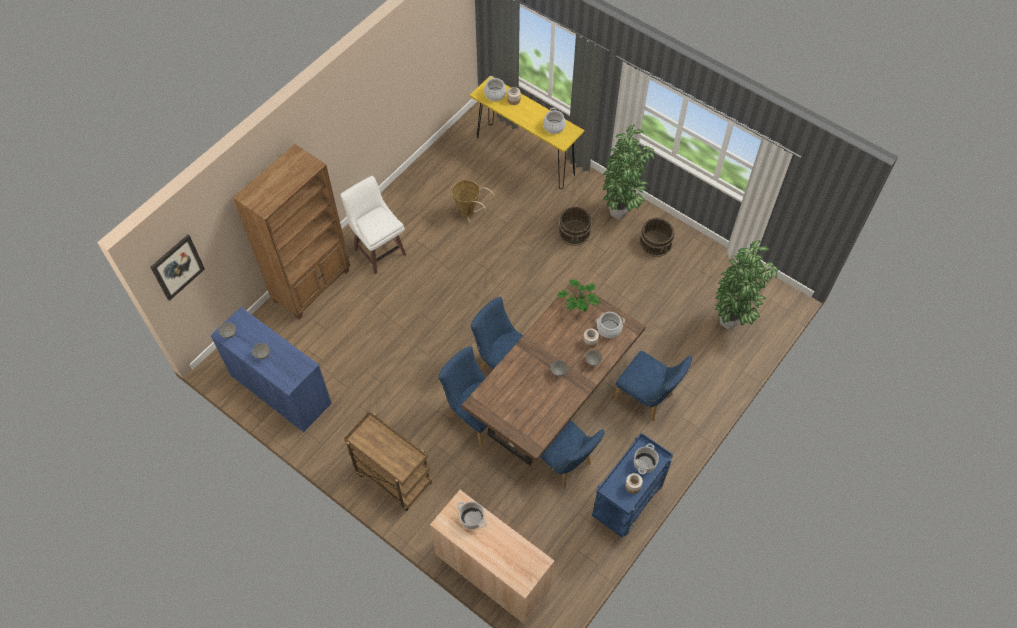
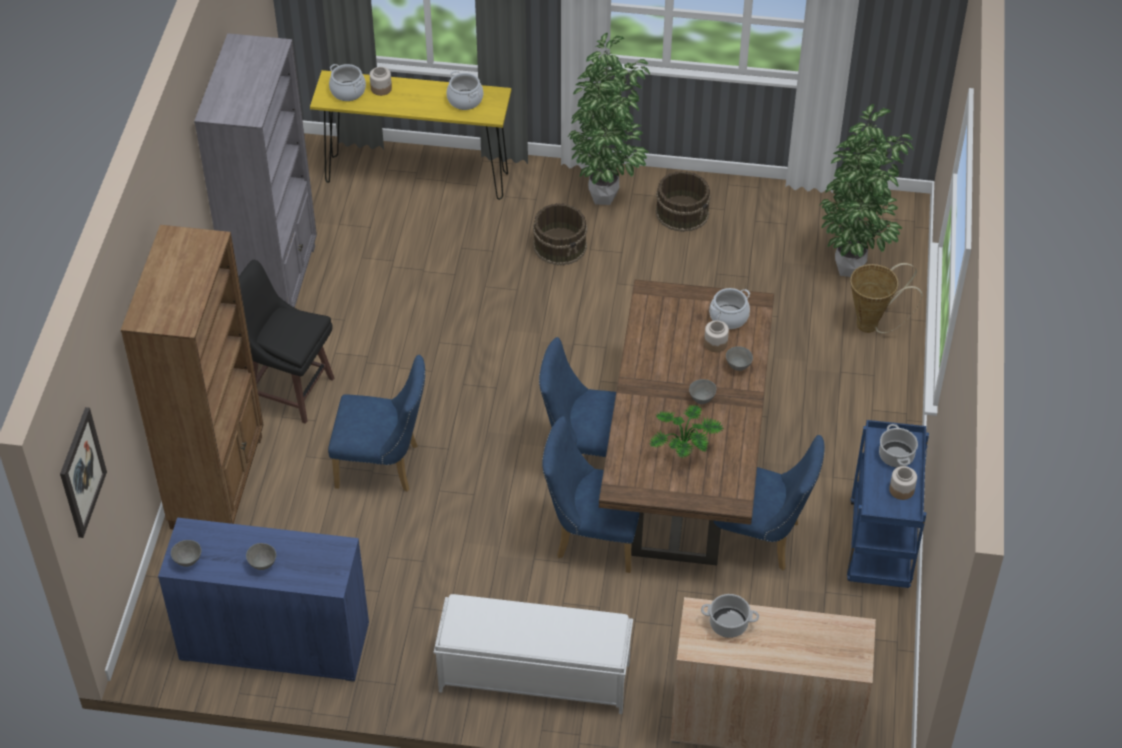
camera: 30 degrees left, 10 degrees down
(379, 250) = (289, 390): white stool -> black stool
(392, 478) = (533, 676): brown cart -> white bench
(412, 186) = (276, 284): none -> grey bookcase
(470, 215) = (392, 286): basket -> basket (873, 325)
(578, 305) = (666, 306): potted plant -> potted plant (684, 449)
(647, 399) = (813, 409): blue chair -> blue chair (384, 467)

